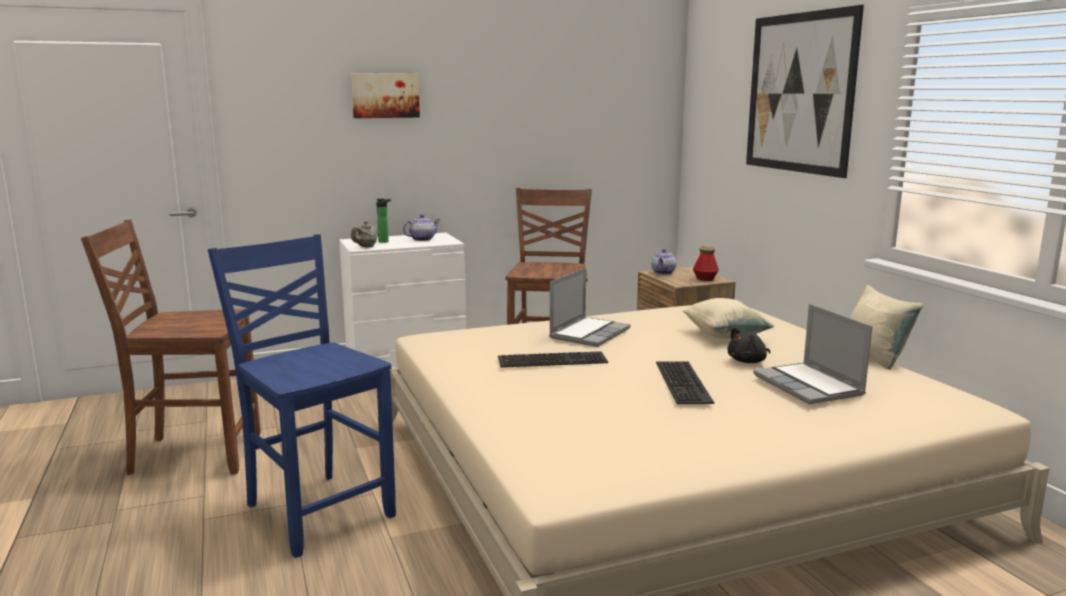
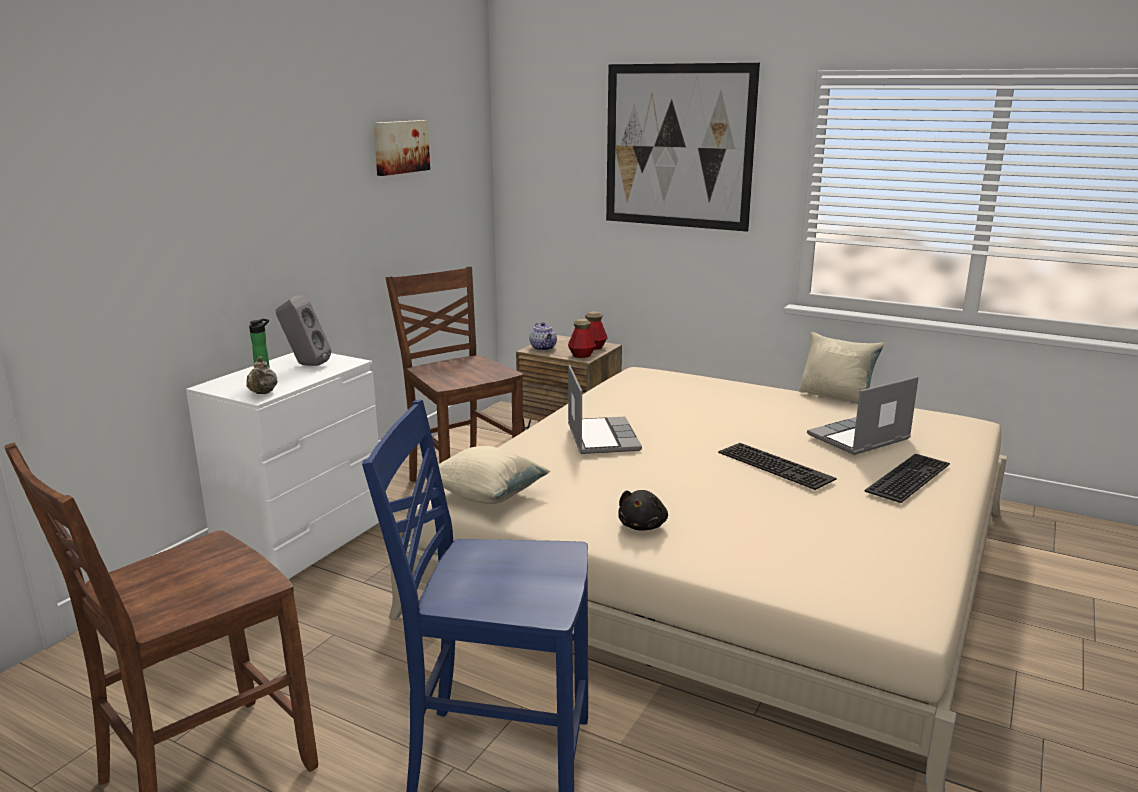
camera: 40 degrees left, 5 degrees up
(385, 95) = (215, 170): picture -> picture (400, 147)
(422, 239) = (305, 365): teapot -> grey speaker
(553, 359) = (632, 478): keyboard -> keyboard (906, 476)
(682, 282) = (581, 355): none -> bottle
(725, 336) = (705, 406): beige pillow -> beige pillow (488, 495)
(748, 361) = (773, 428): black plush toy -> black plush toy (643, 525)
(809, 386) = (858, 438): laptop -> laptop turned 120 degrees clockwise

